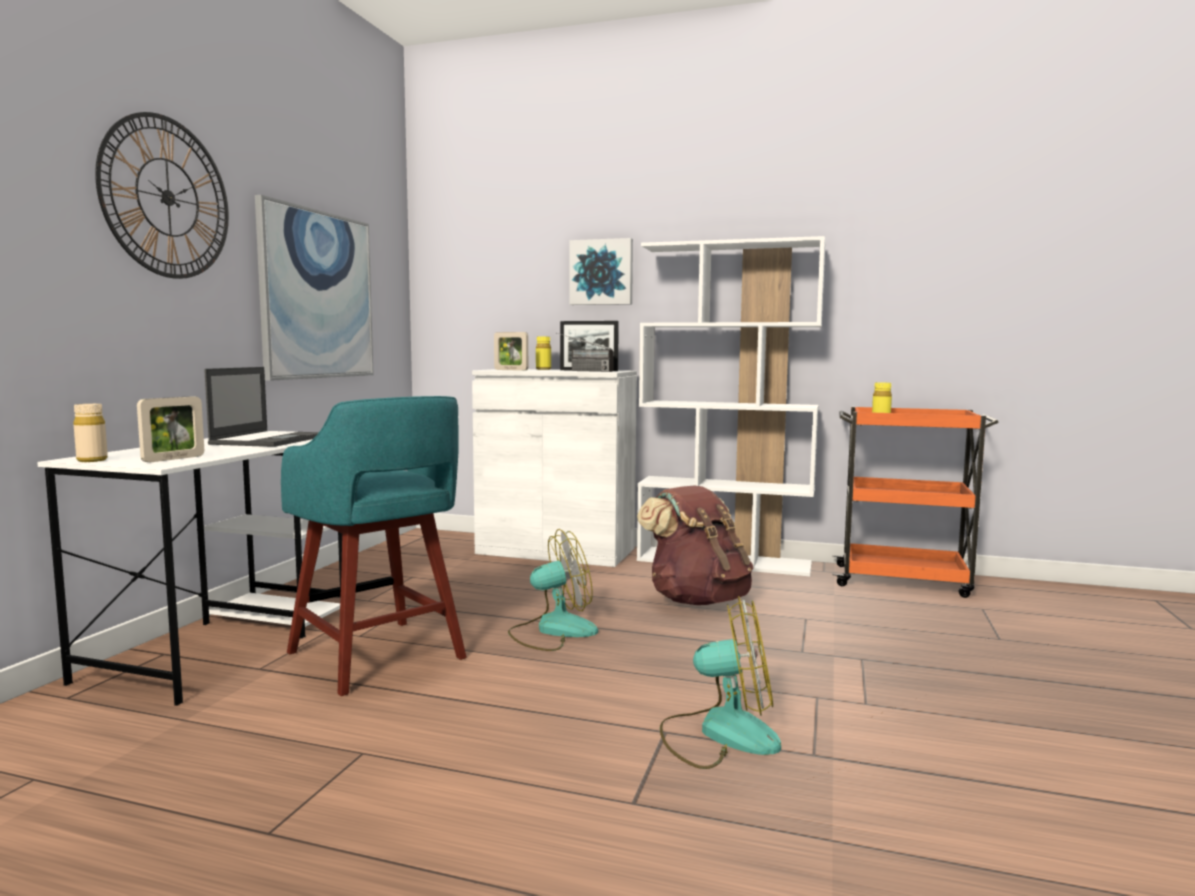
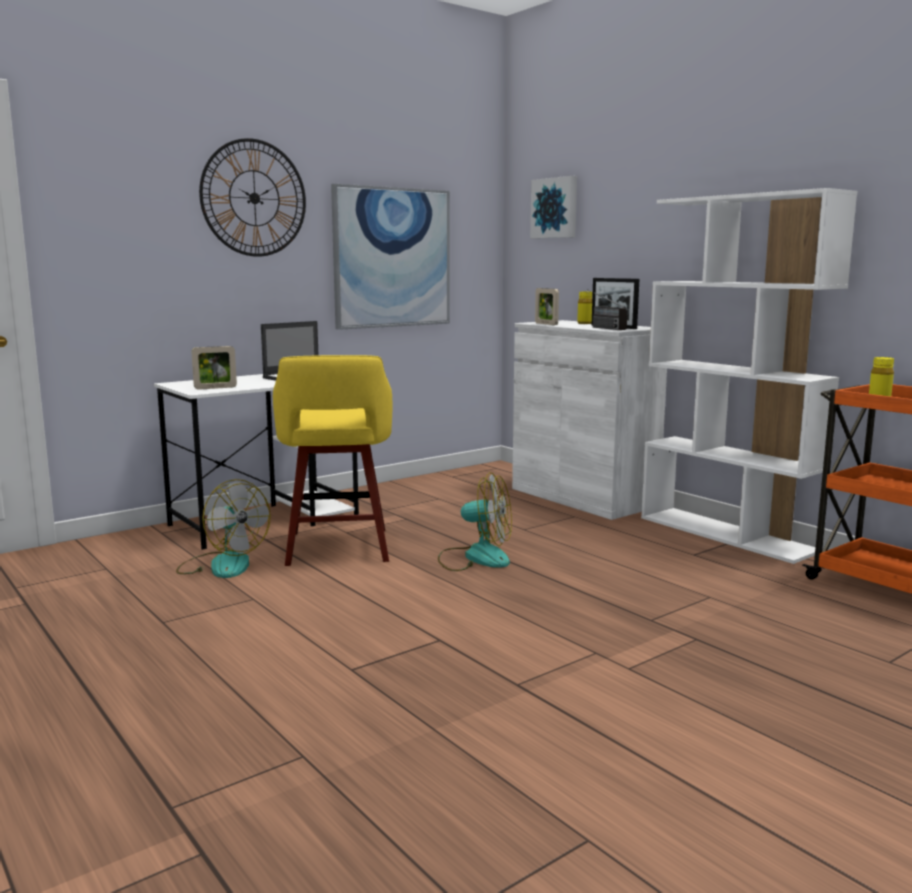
camera: 35 degrees right, 5 degrees up
(92, 460) = (177, 385): beige bottle -> none
(378, 657) = (337, 548): turquoise stool -> yellow stool
(601, 272) = (647, 226): picture -> picture (555, 208)
(697, 600) = (635, 560): brown backpack -> none
(719, 734) = (474, 652): fan -> fan (222, 564)

